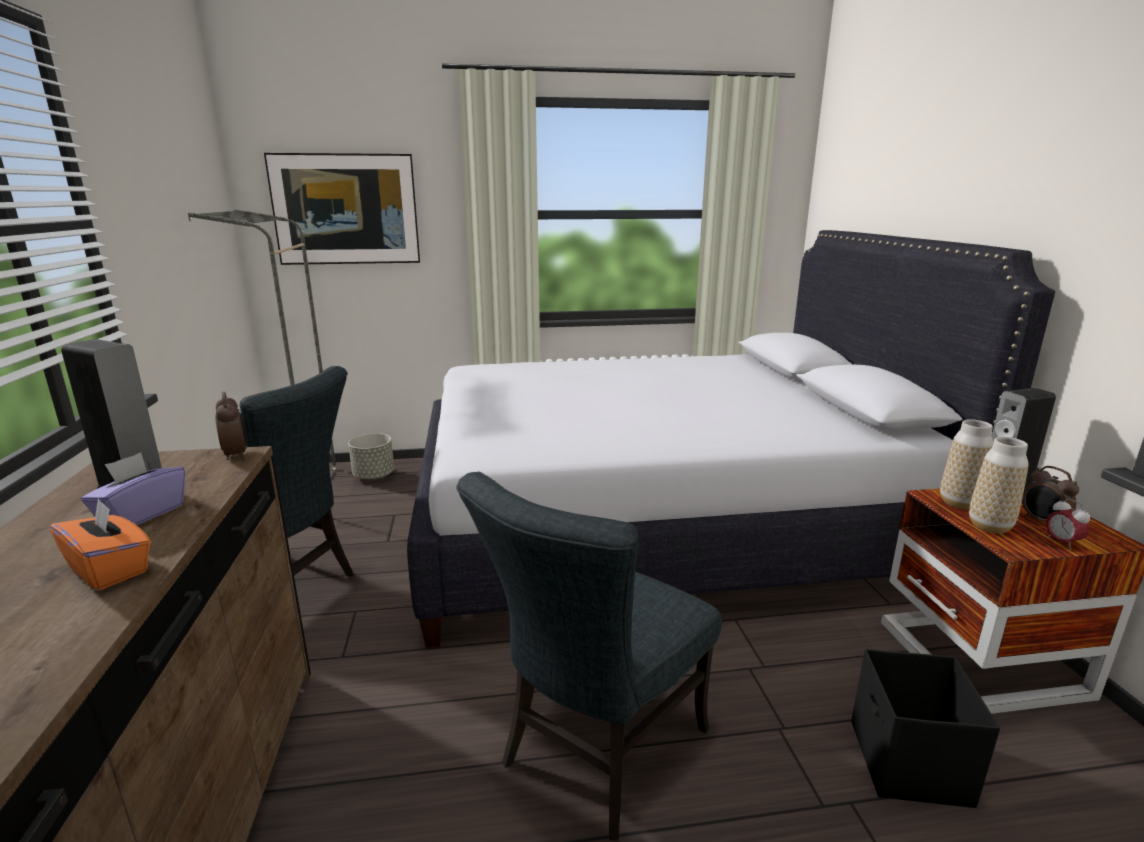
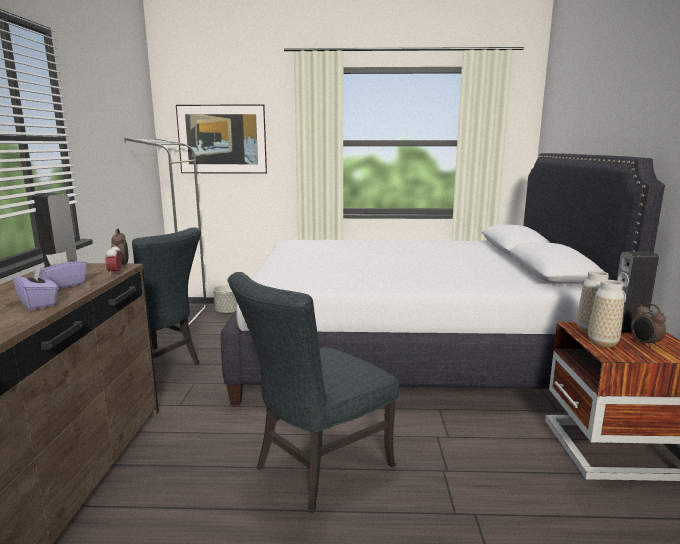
camera: 10 degrees right, 5 degrees down
(110, 569) = (38, 303): orange tissue box -> purple tissue box
(908, 764) = (526, 499): black storage box -> none
(1061, 543) = (649, 355): alarm clock -> alarm clock (115, 273)

